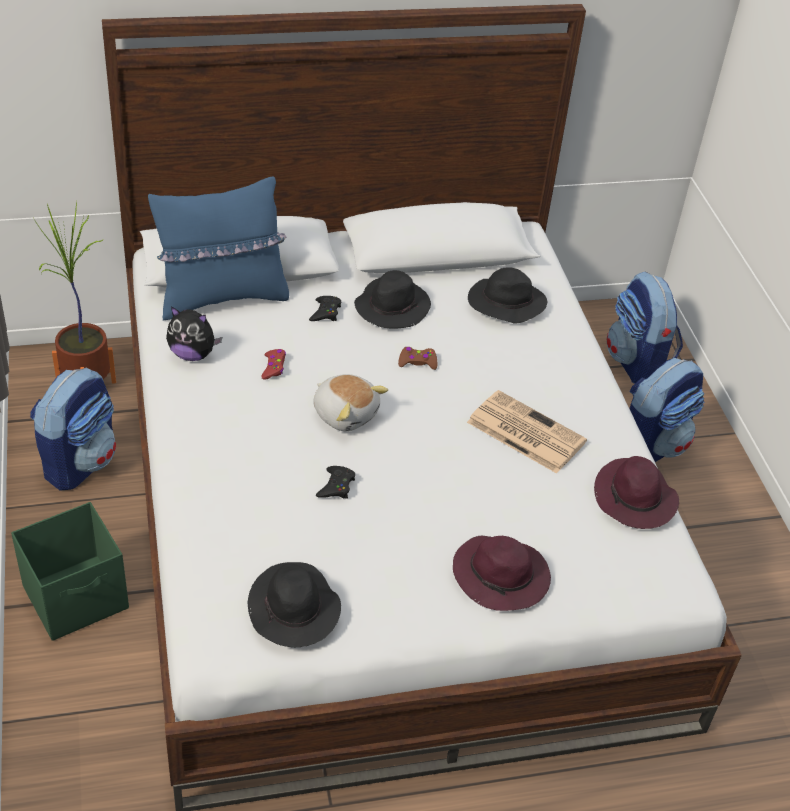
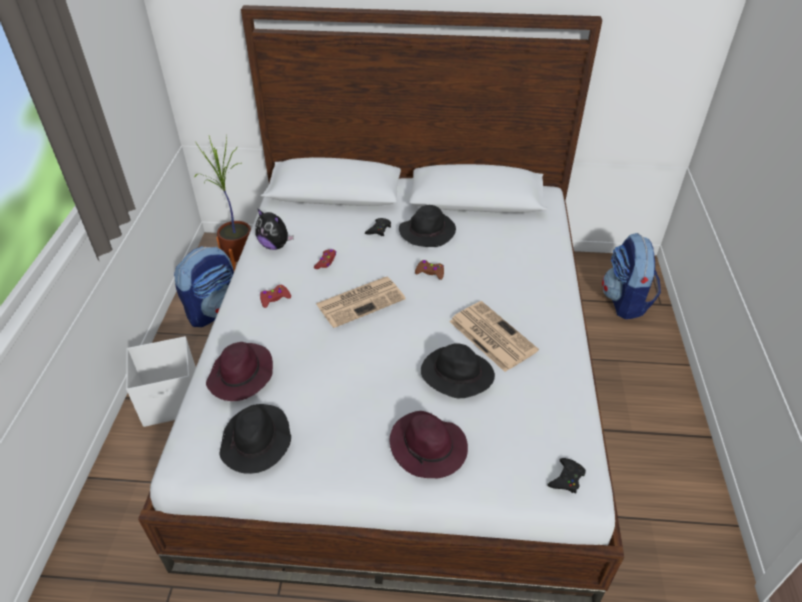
camera: 20 degrees right, 0 degrees up
(77, 598) = (173, 400): green storage box -> white storage box
(222, 297) = (313, 211): blue pillow -> none
(228, 428) = (274, 298): none -> red game controller
(336, 486) = (330, 353): black game controller -> black game controller (566, 478)
(345, 413) = (361, 301): plush toy -> newspaper
(505, 304) = (511, 240): black hat -> black hat (455, 375)
(635, 499) = (563, 403): purple hat -> purple hat (241, 376)
(652, 445) = (619, 363): backpack -> none

